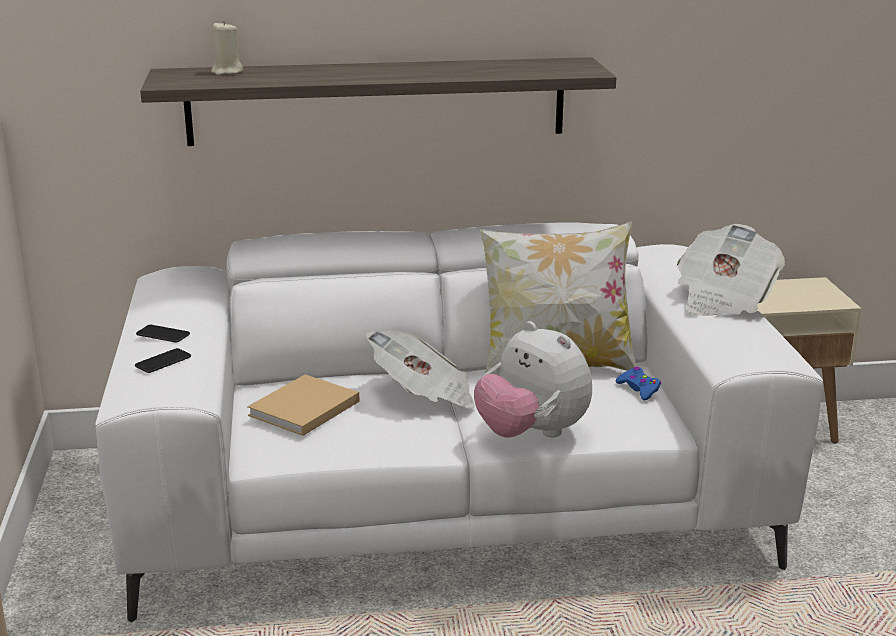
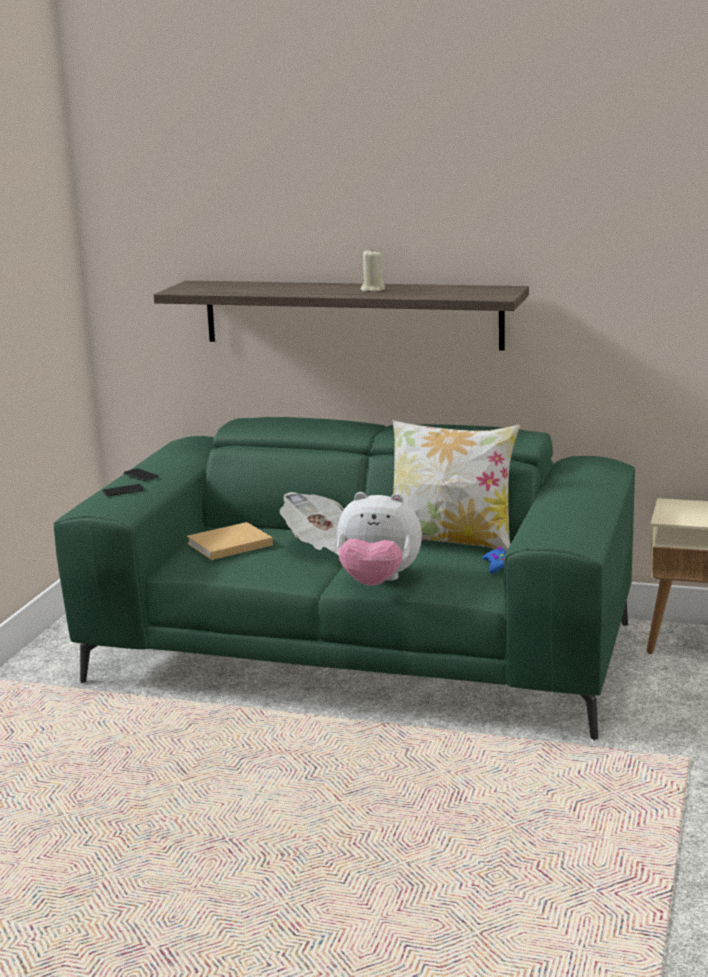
camera: 25 degrees right, 5 degrees down
(227, 72) = (230, 285): beige candle -> beige candle (372, 290)
(448, 507) = (361, 654): white sofa -> green sofa
(532, 434) = (378, 582): plush toy -> plush toy turned 60 degrees counterclockwise
(723, 299) = (587, 498): newspaper -> none

